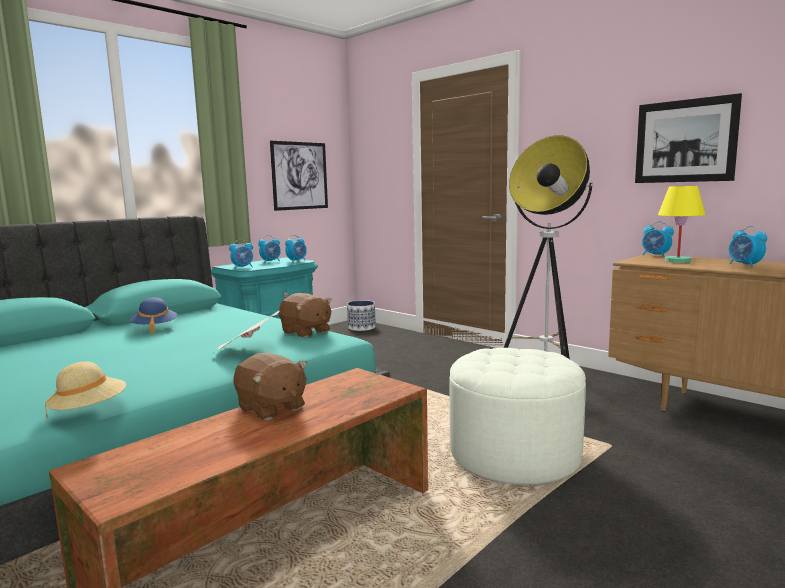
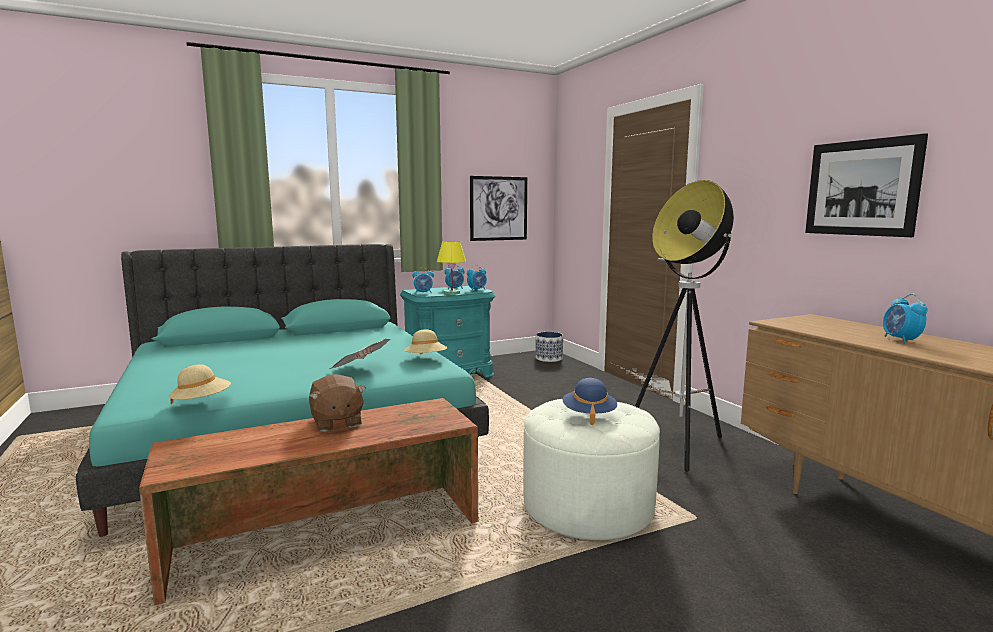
camera: 20 degrees right, 0 degrees up
(155, 328) = (320, 341): blue hat -> blue hat (589, 415)
(306, 332) = (426, 359): brown plush toy -> beige hat
(655, 255) = (817, 317): alarm clock -> none
(677, 261) = (827, 327): yellow table lamp -> yellow table lamp (451, 293)

